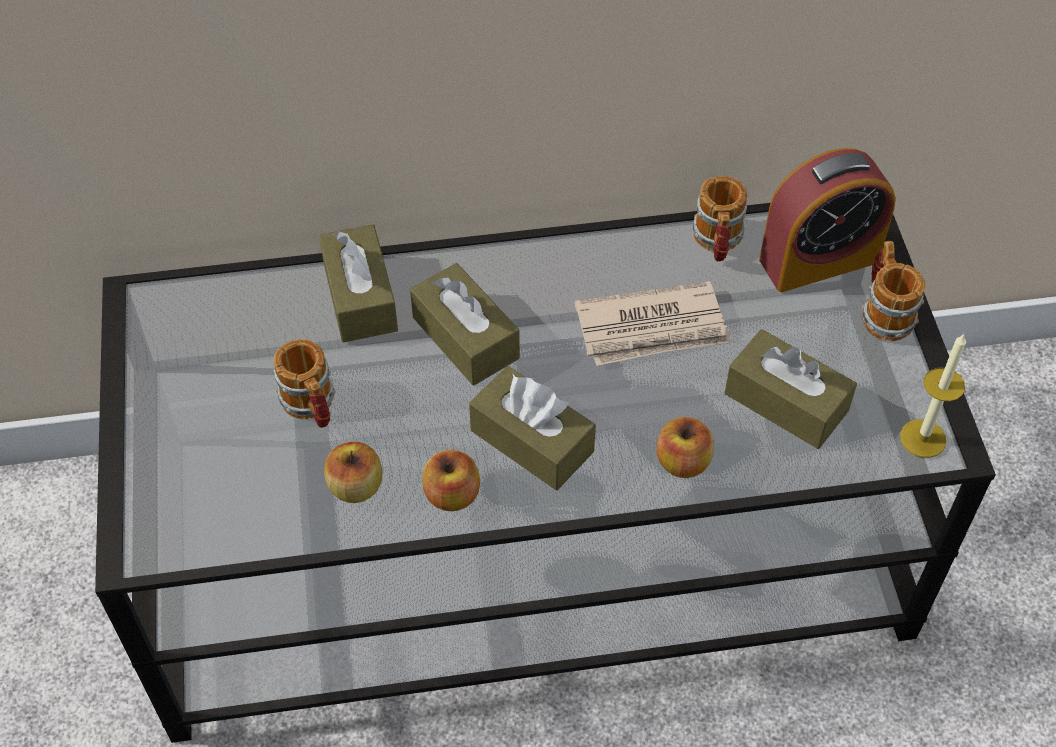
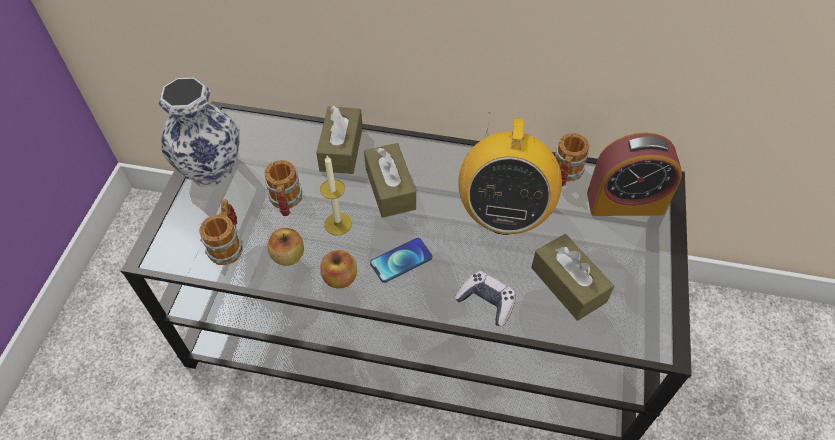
camera: 20 degrees right, 0 degrees up
(164, 388) = (212, 169): none -> vase
(532, 441) = (401, 260): brown tissue box -> phone
(653, 328) = (503, 215): newspaper -> radio
(683, 462) = (486, 302): apple -> game controller
(884, 312) = (655, 246): mug -> mug (228, 244)
(923, 438) = (650, 335): candle -> candle (338, 224)

